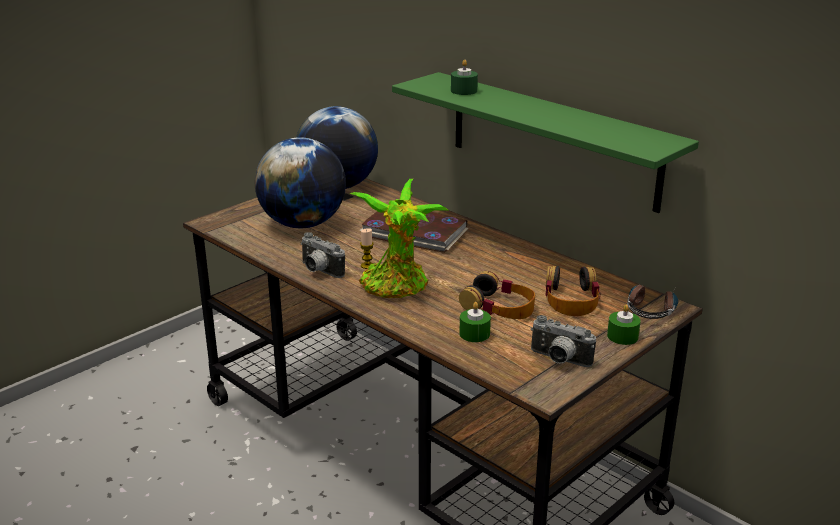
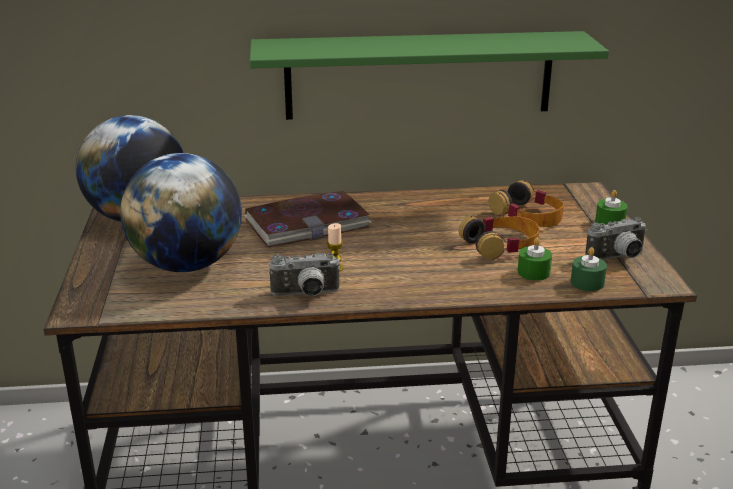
camera: 50 degrees left, 0 degrees up
(397, 287) = (400, 271): potted plant -> none
(464, 91) = (328, 46): green candle -> green candle (587, 282)
(651, 308) = (580, 195): headphones -> none

